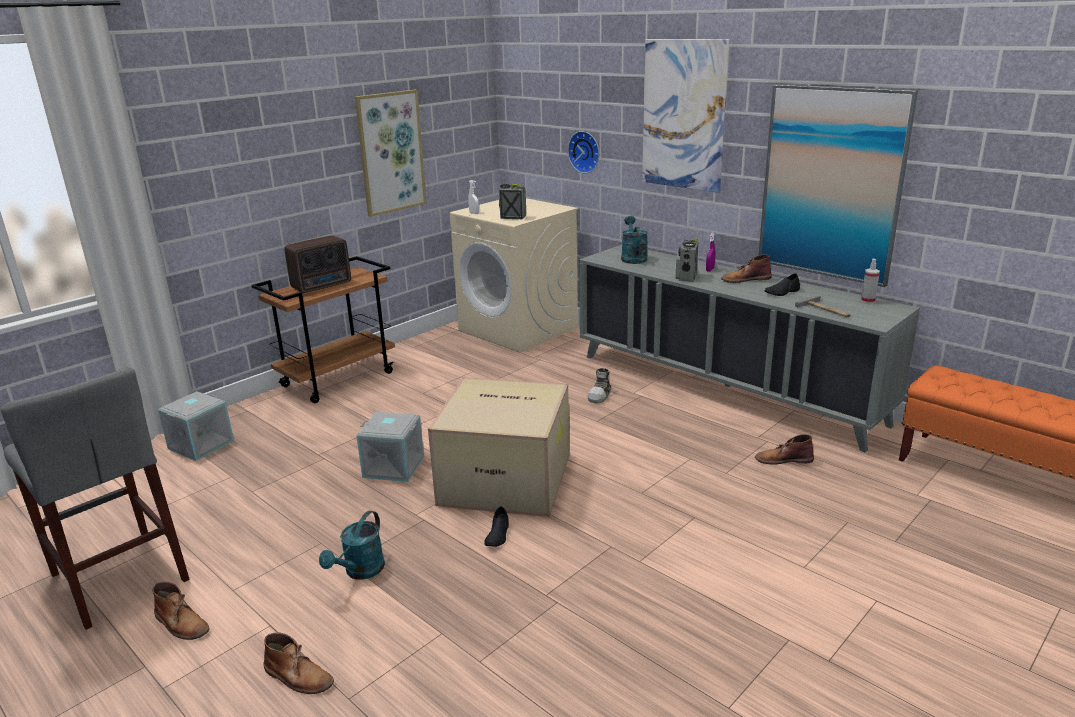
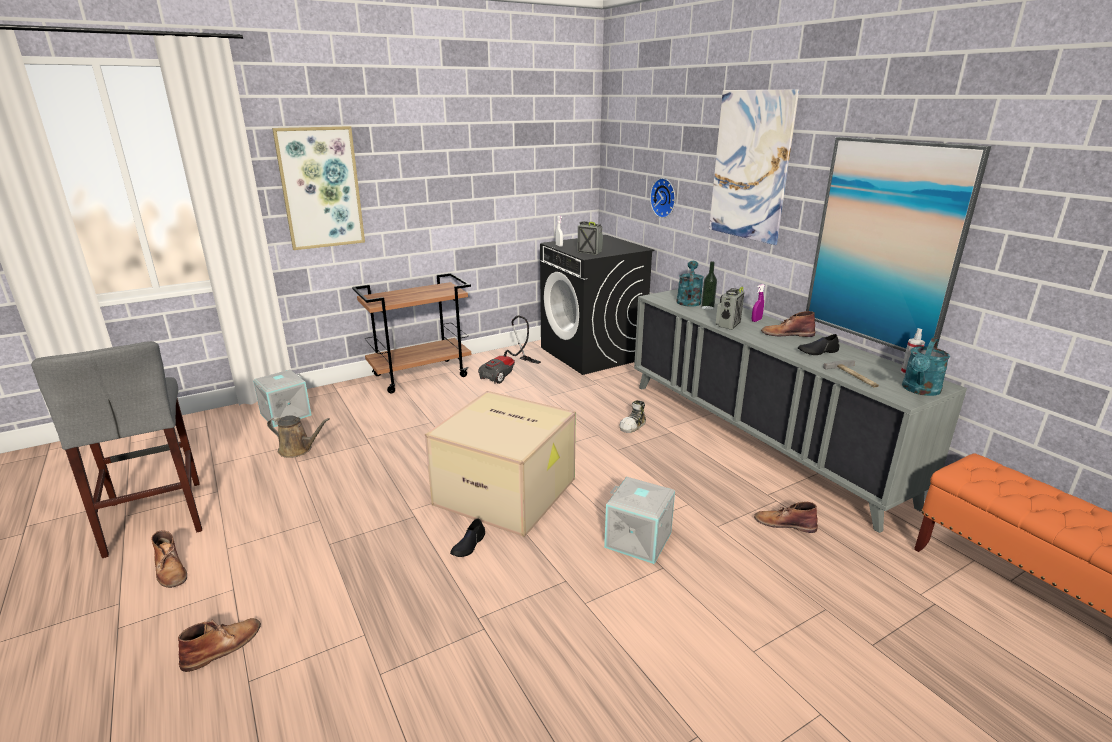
camera: 15 degrees right, 0 degrees up
(244, 479) = (298, 449): none -> brown watering can
(298, 676) = (223, 646): brown boot -> brown boot turned 90 degrees counterclockwise
(323, 286) = (411, 294): radio -> none
(360, 572) = (334, 555): turquoise watering can -> turquoise watering can (920, 390)
(391, 152) = (491, 185): picture -> picture (321, 188)
(394, 466) = (419, 461): grey storage box -> grey storage box (639, 539)
(438, 363) = (508, 374): none -> vacuum cleaner
(519, 329) = (592, 353): beige washing machine -> black washing machine
(656, 263) = (707, 307): none -> bottle

